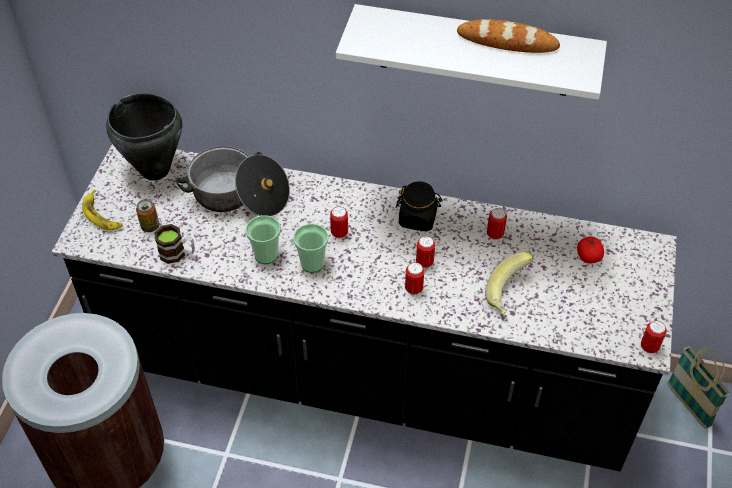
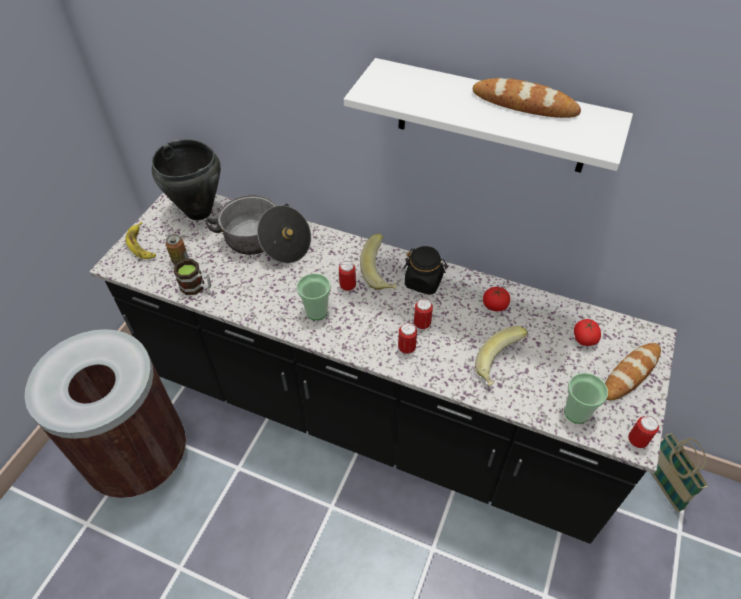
camera: 10 degrees right, 0 degrees up
(266, 255) = (276, 298): cup -> cup (576, 412)
(372, 215) = (381, 274): none -> banana
(495, 234) = (494, 306): can -> tomato
(637, 284) = (630, 373): none -> bread

